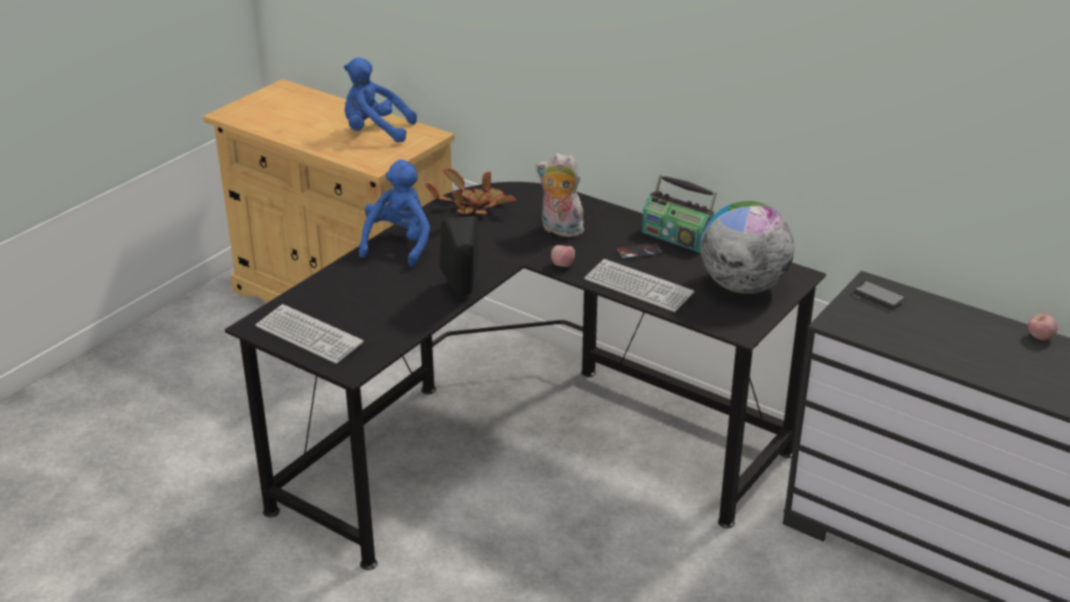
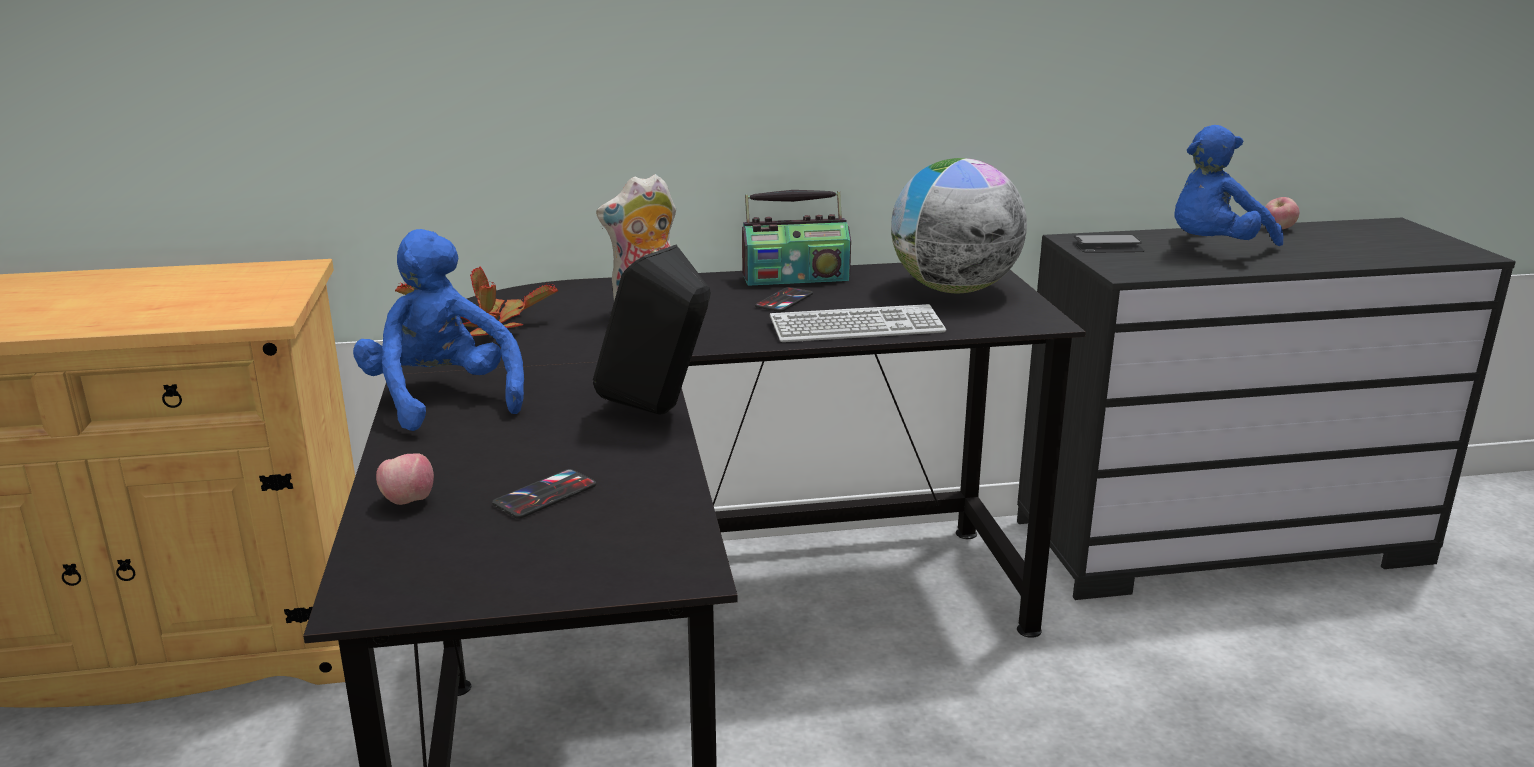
camera: 45 degrees left, 10 degrees down
(309, 336) = (509, 564): keyboard -> none
(361, 313) = (545, 495): none -> phone
(375, 132) = (190, 286): blue plush toy -> blue plush toy (1213, 249)
(562, 265) = (724, 340): apple -> apple (408, 501)

